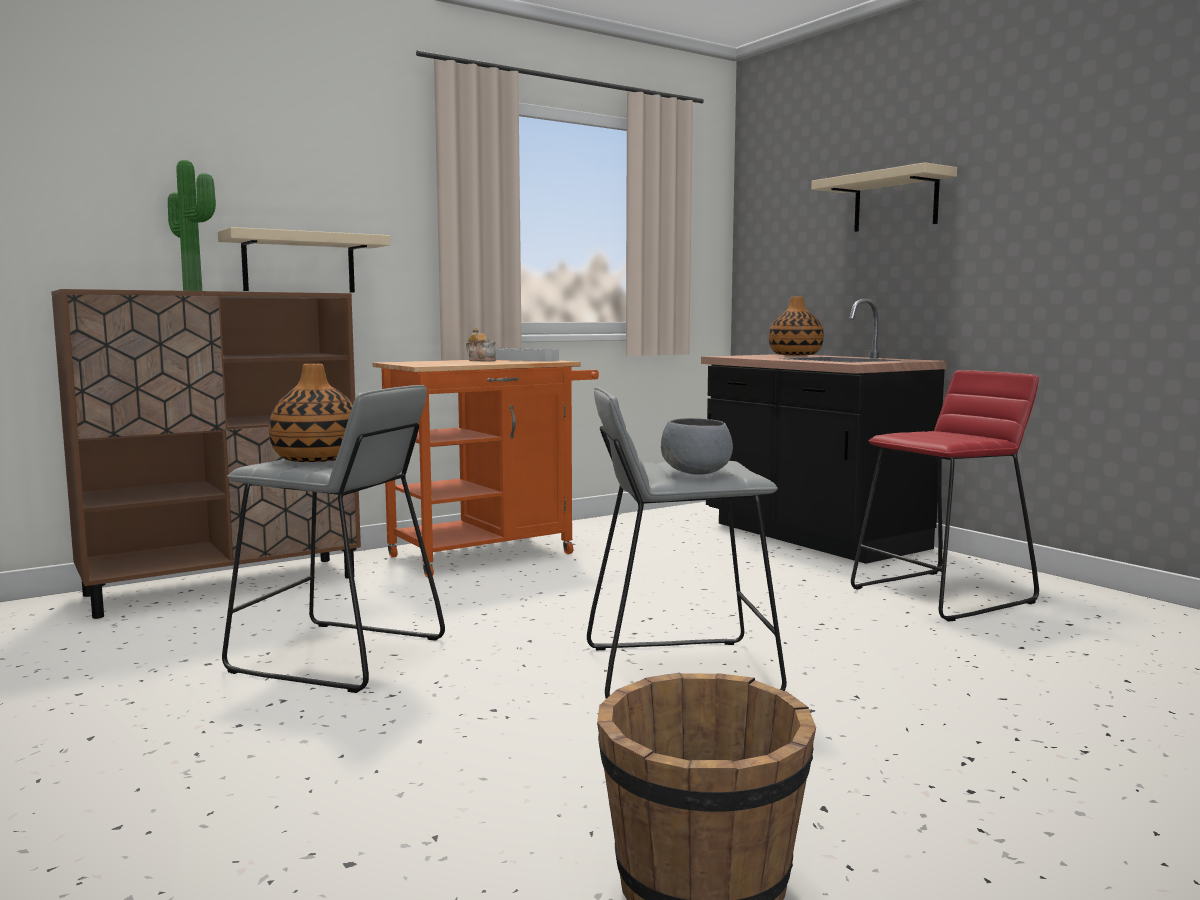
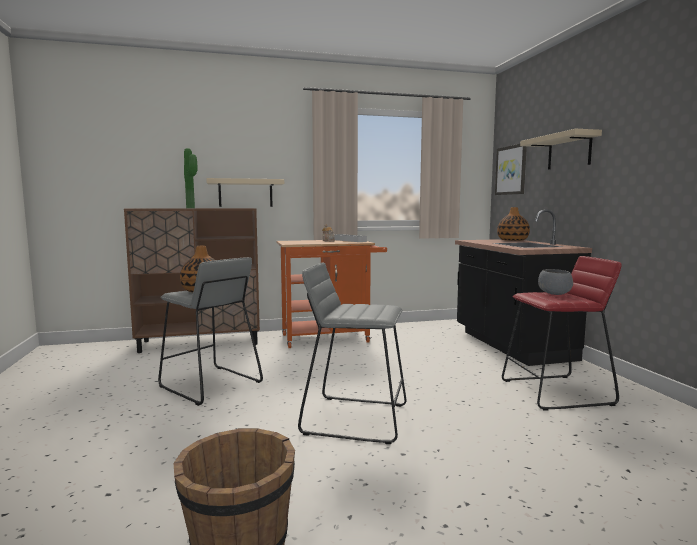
camera: 20 degrees right, 0 degrees up
(696, 473) = (357, 313): grey bowl -> grey bowl (554, 294)
(776, 233) = (511, 170): none -> picture

